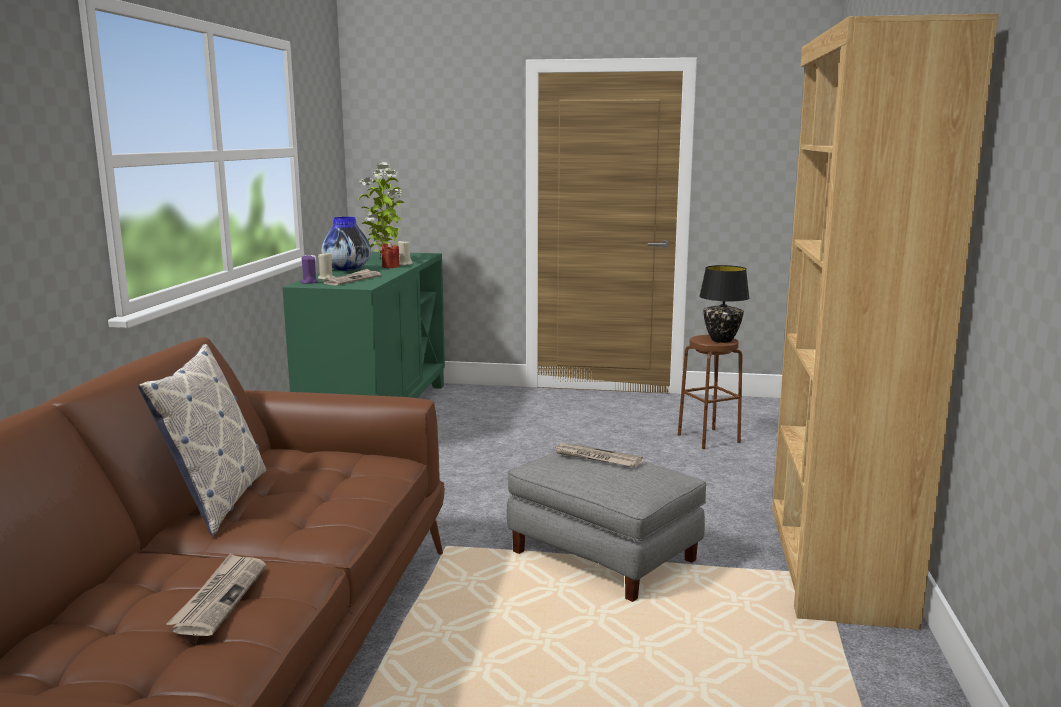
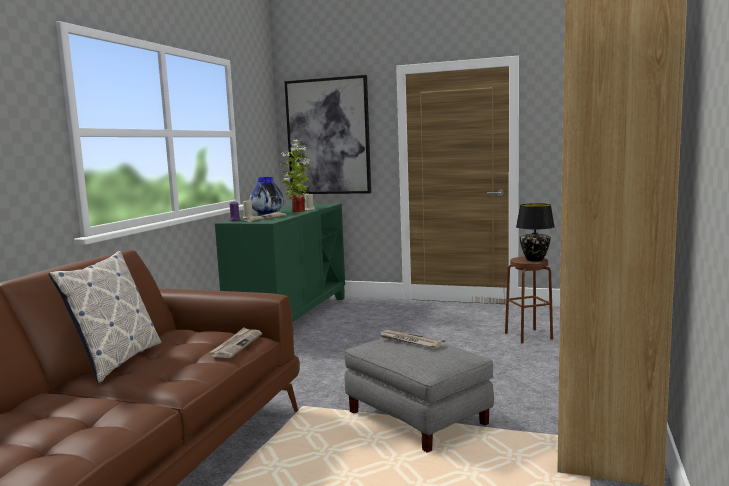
camera: 10 degrees right, 5 degrees down
(220, 597) = (74, 424): newspaper -> newspaper (236, 345)
(423, 156) = (328, 136): none -> picture

